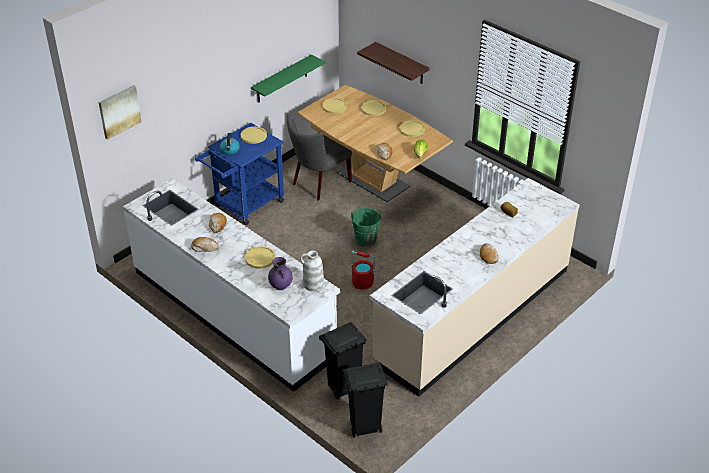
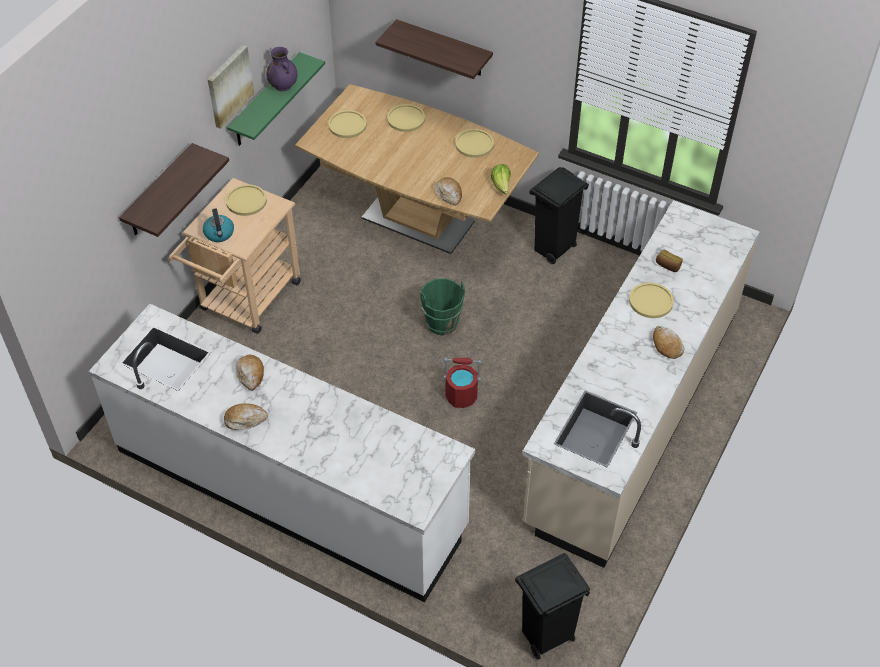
camera: 15 degrees left, 10 degrees up
(119, 111) = (55, 230): picture -> picture (229, 86)
(195, 113) = (159, 192): none -> shelf
(245, 206) = (246, 301): blue cart -> beige cart
(260, 258) = (337, 420): yellow plate -> yellow plate (651, 301)
(281, 286) = (386, 463): purple vase -> purple vase (283, 86)
(313, 284) = (433, 450): white vase -> none
(318, 184) = (342, 242): grey chair -> none
(343, 388) = (494, 579): black trash can -> black trash can (553, 250)

